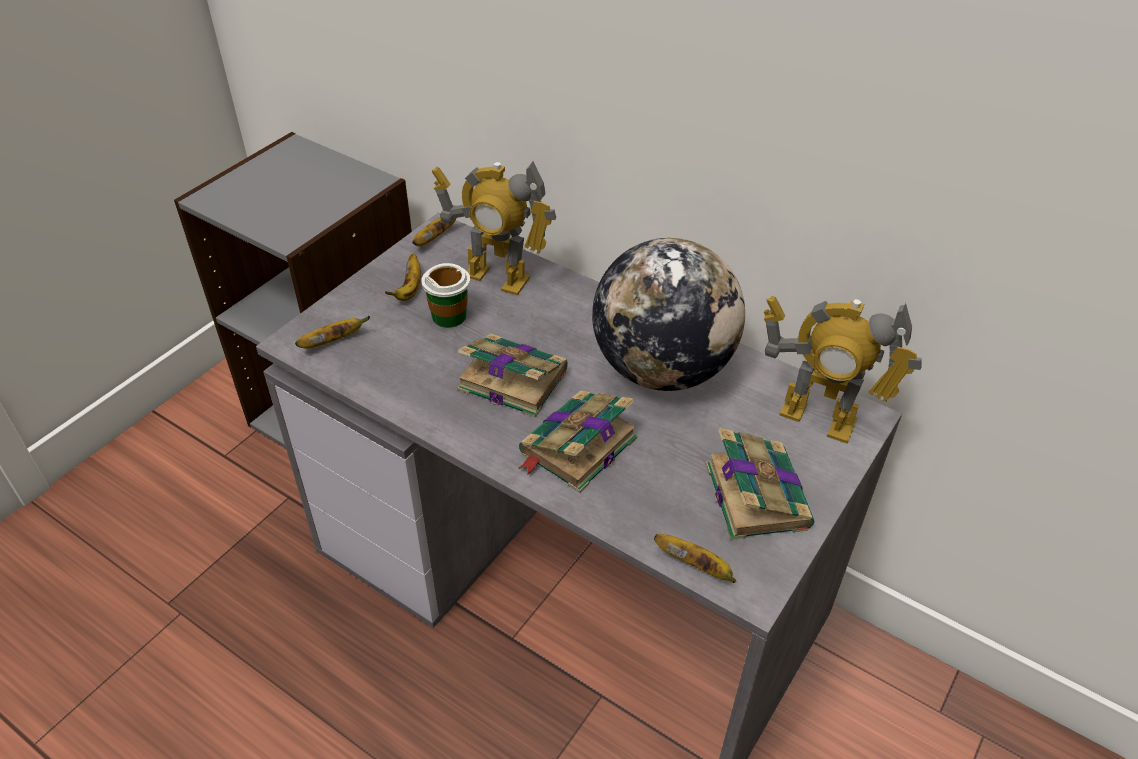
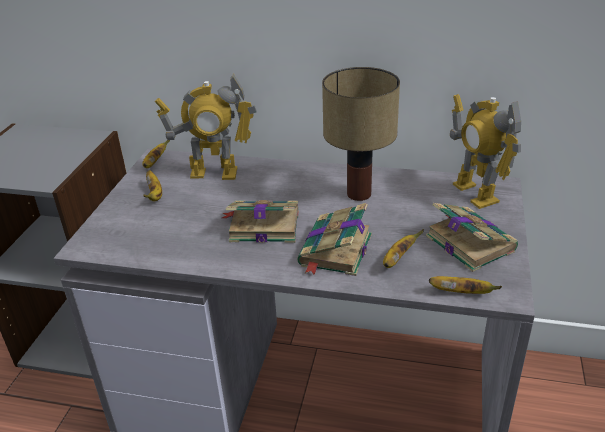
camera: 20 degrees left, 10 degrees down
(333, 341) = (115, 239): banana -> banana (398, 259)
(449, 316) = (194, 202): cup -> none
(662, 369) = (360, 194): globe -> table lamp
(818, 418) = (474, 193): toy robot -> toy robot turned 60 degrees clockwise

